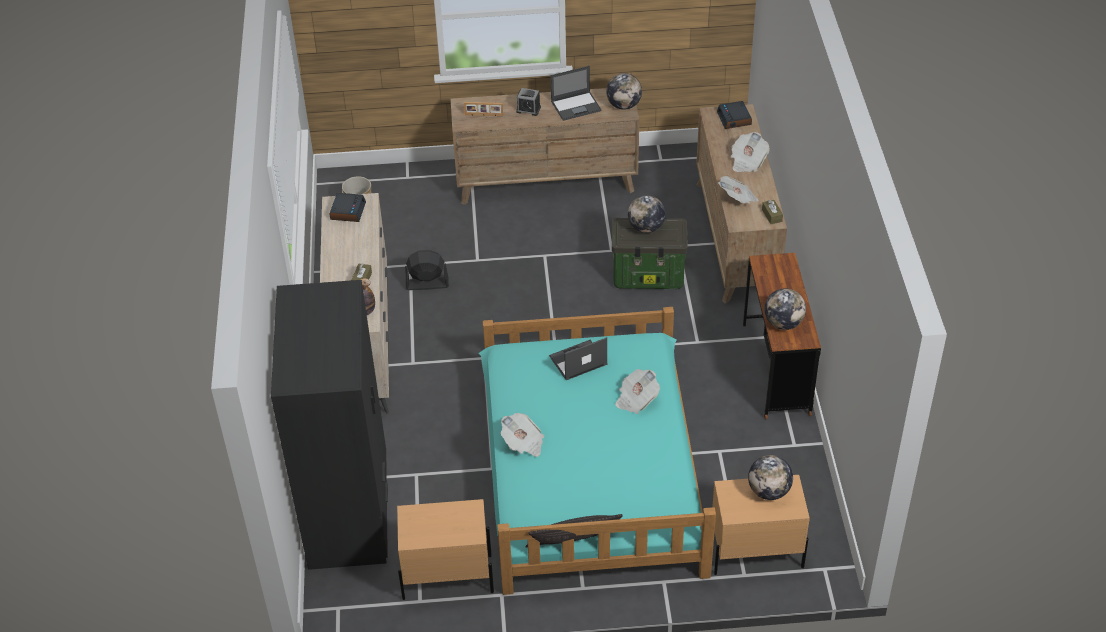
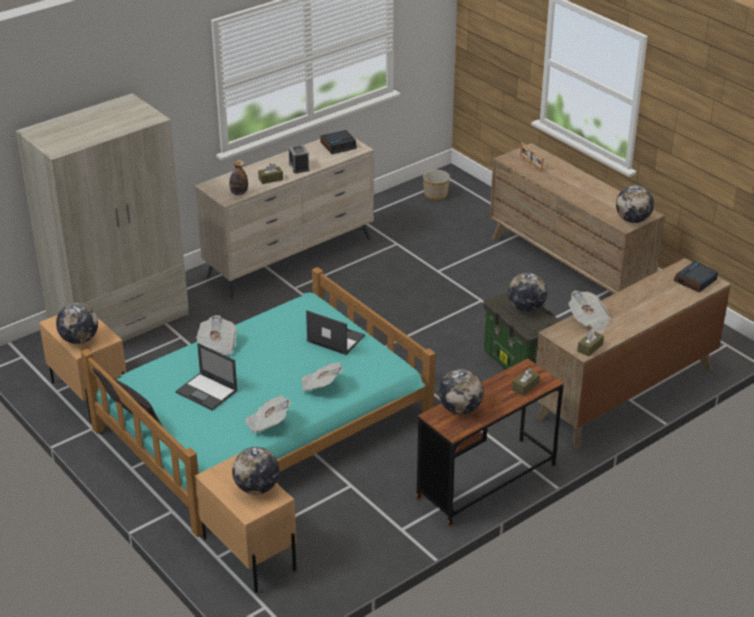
camera: 55 degrees right, 10 degrees down
(349, 509) = (120, 322): black wardrobe -> beige wardrobe
(427, 284) = (385, 259): black fan -> none
(456, 530) = (79, 339): none -> globe
(528, 109) = (565, 179): alarm clock -> alarm clock (299, 167)
(576, 106) = (600, 199): laptop -> laptop (207, 392)
(747, 161) = (646, 308): newspaper -> newspaper (267, 424)
(784, 274) = (525, 386): none -> brown tissue box

